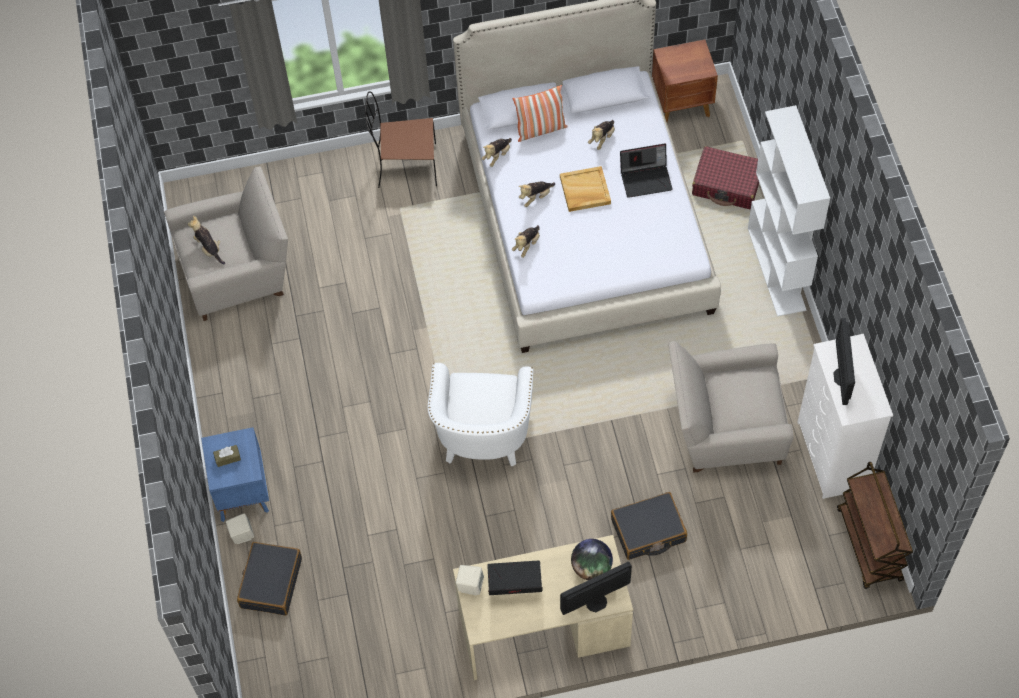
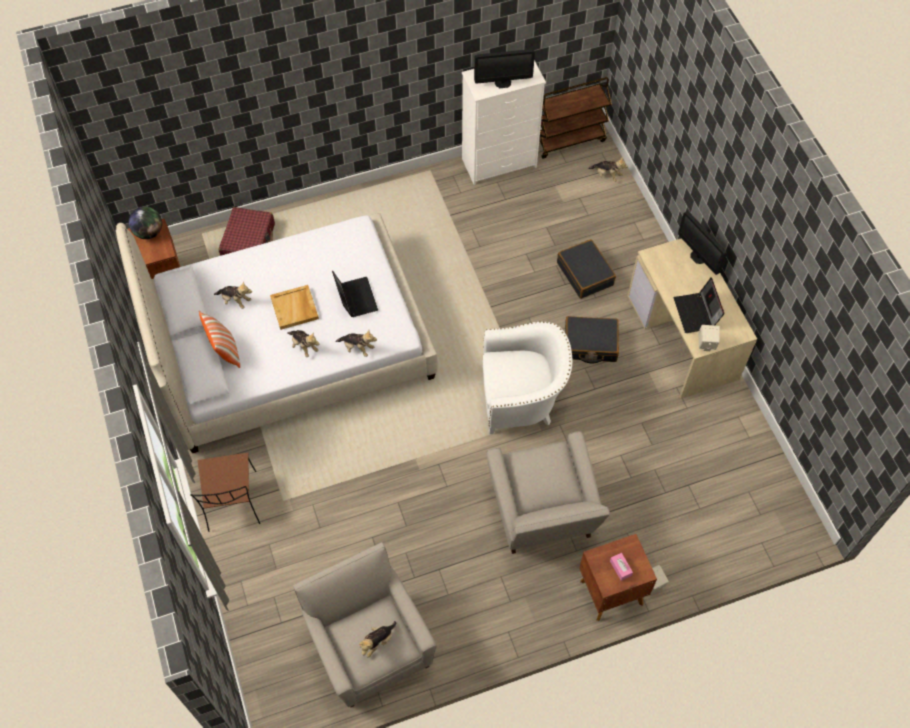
camera: 100 degrees left, 0 degrees up
(227, 458) = (620, 568): brown tissue box -> pink tissue box
(242, 492) = (610, 591): blue nightstand -> brown nightstand
(270, 583) = (693, 550): black suitcase -> black suitcase (590, 344)
(497, 156) = (257, 383): plush toy -> plush toy (607, 175)
(591, 567) = (669, 262): globe -> globe (149, 232)
(646, 178) = (279, 263): laptop -> laptop (355, 298)
(723, 430) = (487, 231): beige armchair -> beige armchair (542, 514)
(777, 269) = (333, 203): white bookcase -> none

